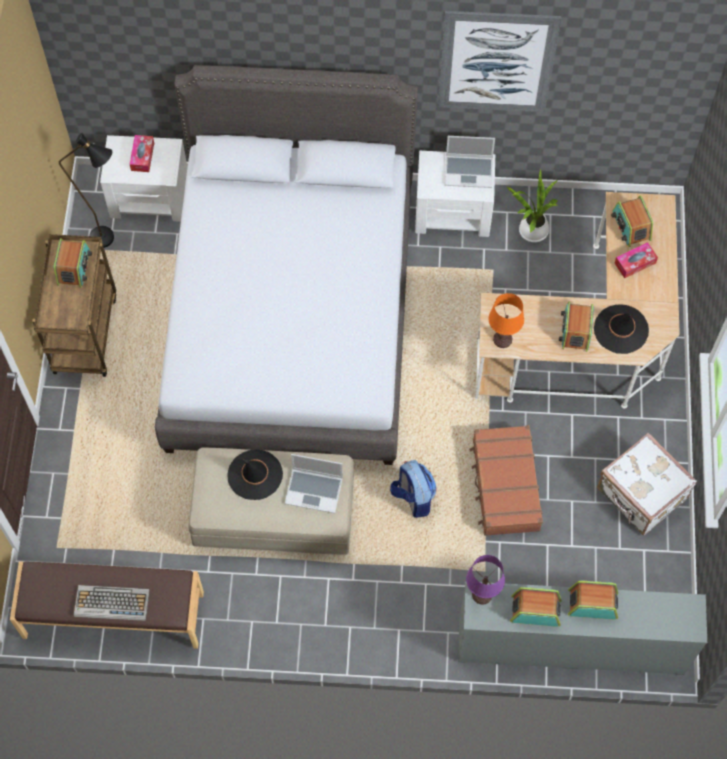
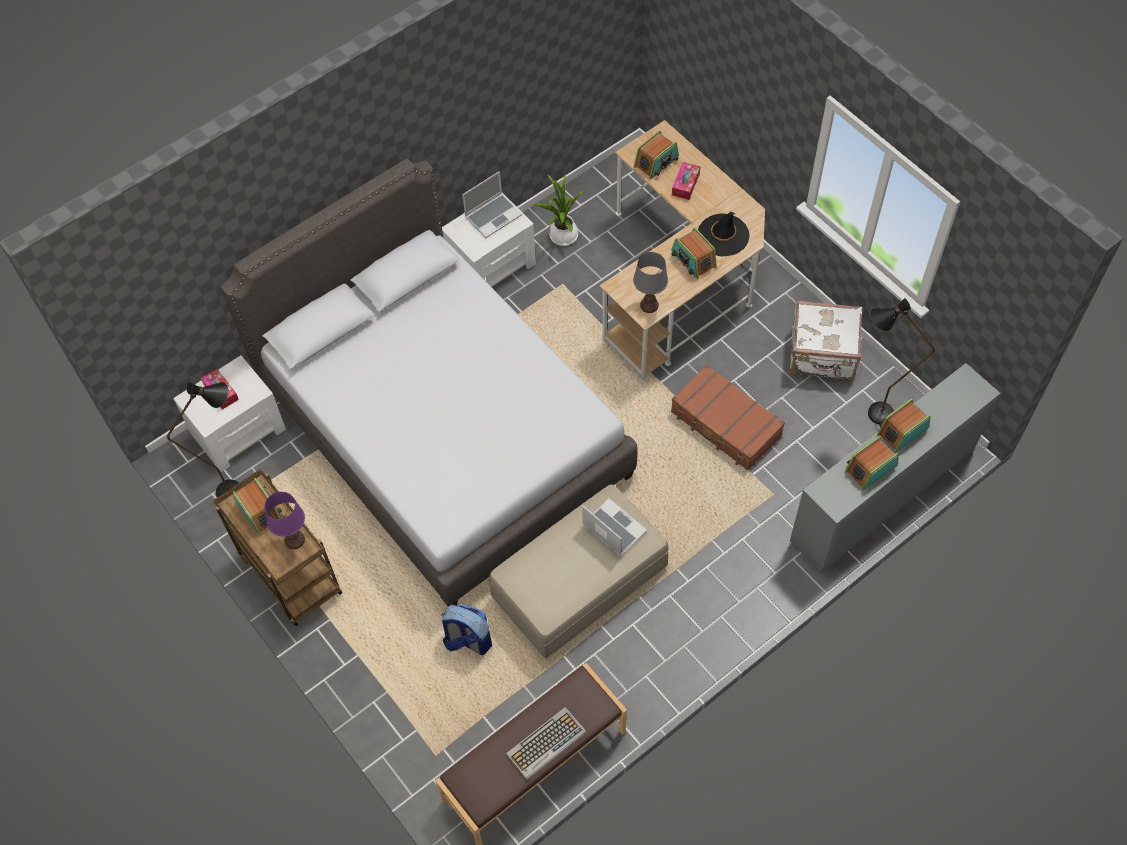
camera: 40 degrees left, 5 degrees down
(255, 475) = (556, 555): black hat -> none
(314, 490) = (613, 528): laptop -> laptop turned 105 degrees counterclockwise
(413, 497) = (670, 486): backpack -> backpack (467, 640)
(482, 595) = (824, 489): purple table lamp -> purple table lamp (294, 540)
(497, 62) = (478, 94): picture -> none
(502, 339) = (649, 305): orange table lamp -> grey table lamp
(629, 575) = (870, 414): none -> black floor lamp
(631, 226) = (656, 162): radio -> radio turned 75 degrees counterclockwise

